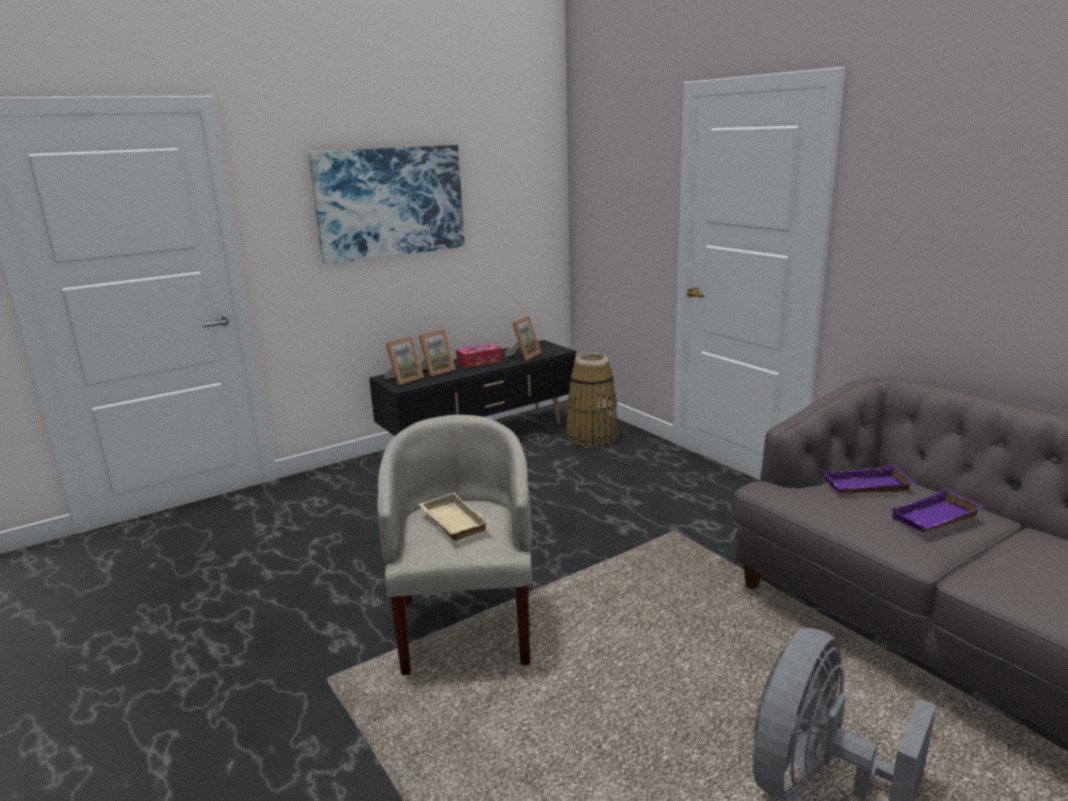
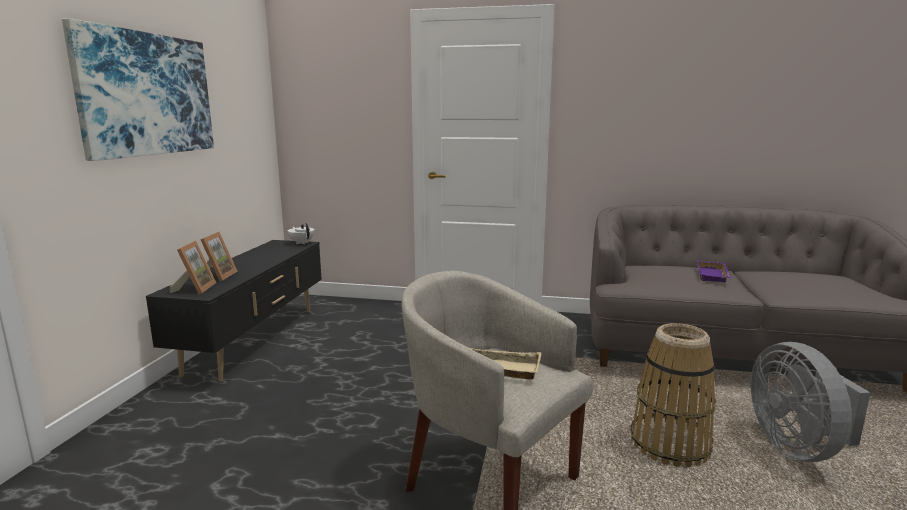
camera: 45 degrees left, 5 degrees down
(479, 362) = (247, 262): tissue box -> none
(524, 356) = (281, 252): picture frame -> none
(558, 349) = (302, 243): none -> white teapot
(591, 437) = (351, 313): basket -> basket (669, 445)
(866, 487) = (659, 271): purple tray -> none

